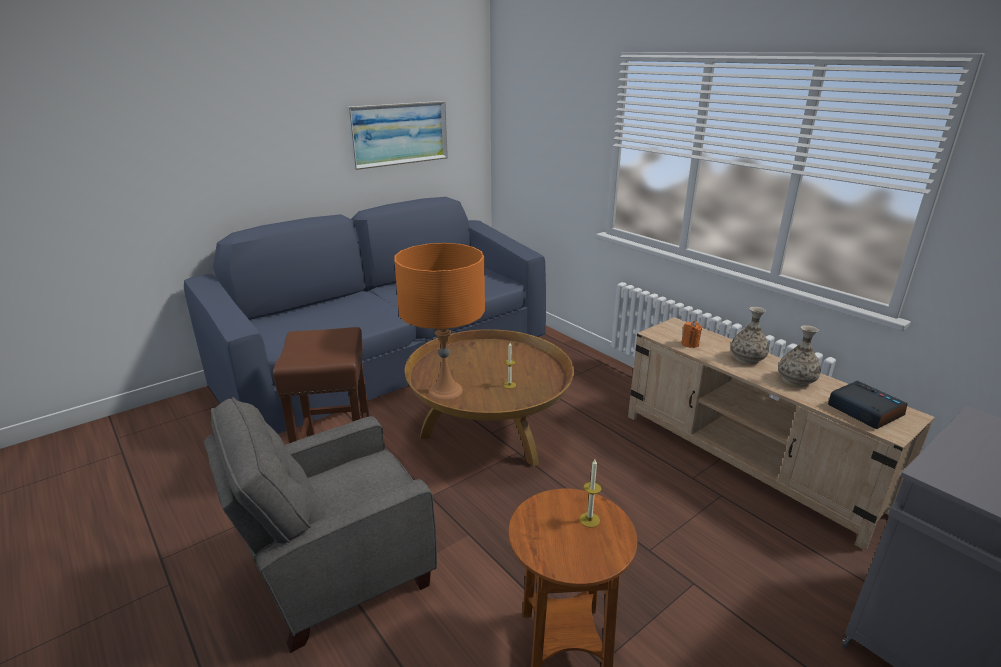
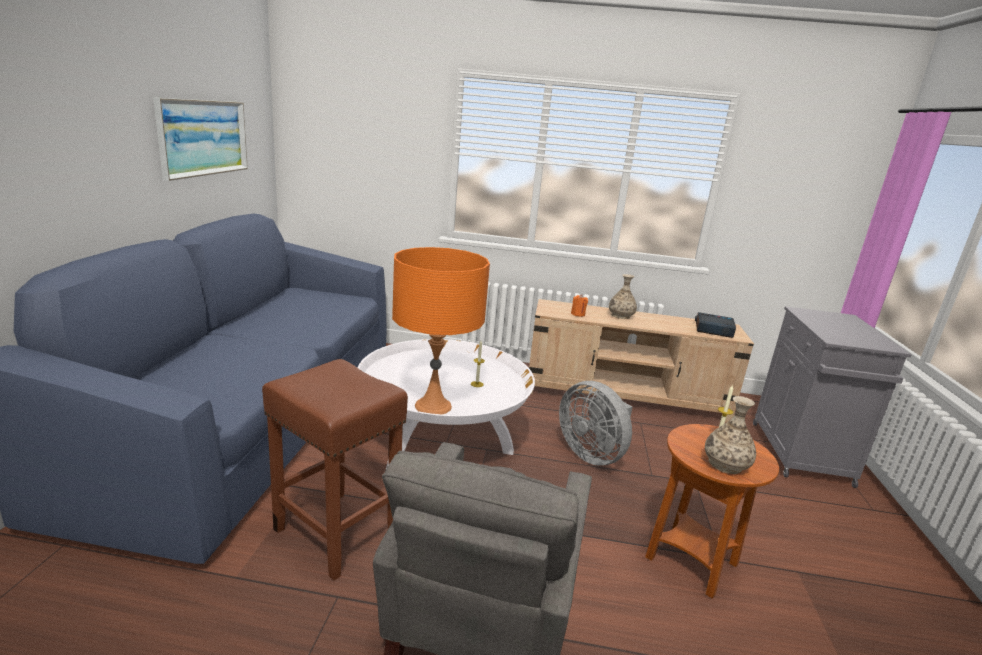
camera: 45 degrees left, 5 degrees down
(489, 430) = (442, 441): brown coffee table -> white coffee table
(612, 500) = (592, 454): none -> grey fan
(796, 380) = (662, 322): vase -> vase (725, 464)

